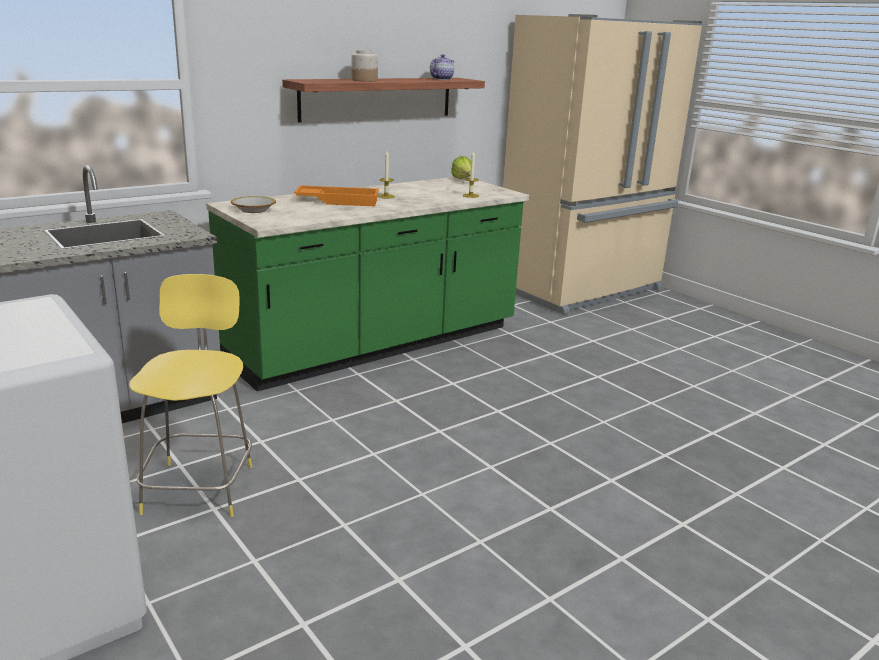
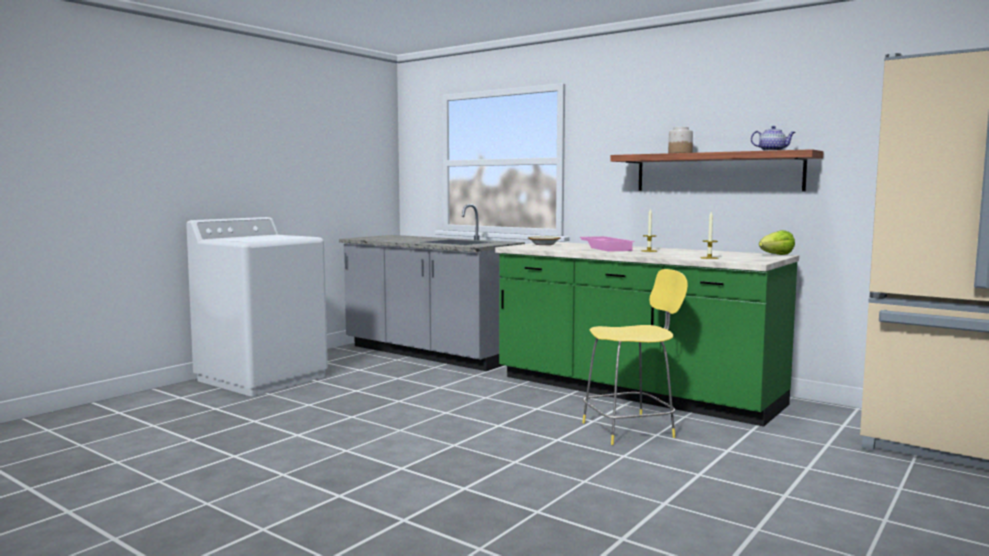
camera: 75 degrees right, 15 degrees down
(200, 486) = (378, 384): yellow stool -> yellow stool (631, 429)
(338, 201) = (607, 248): orange tray -> pink tray

